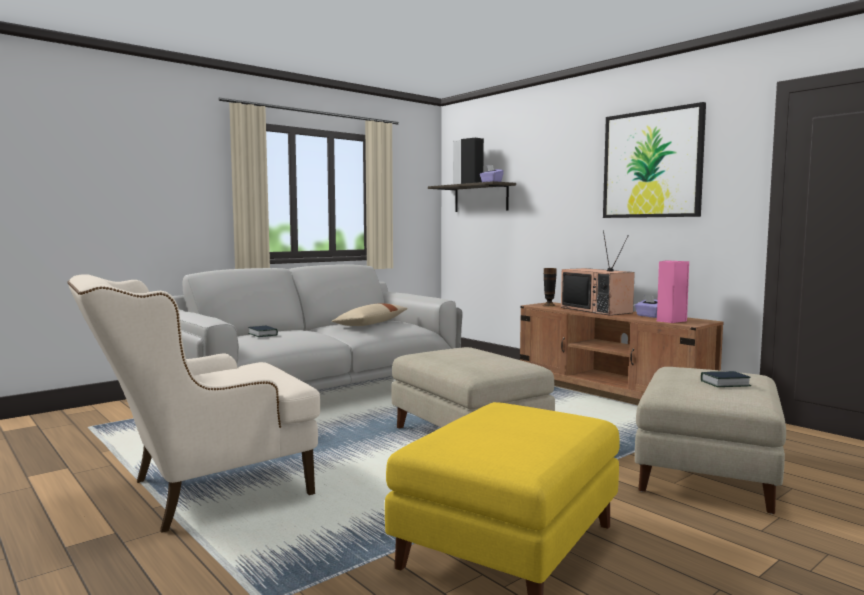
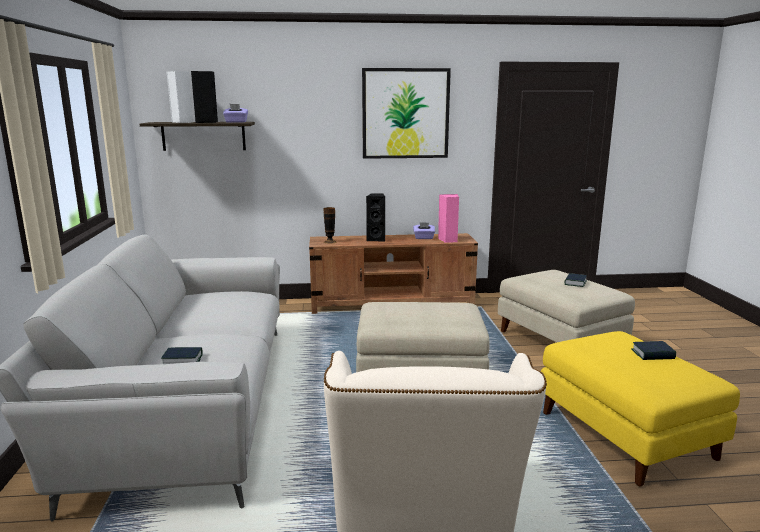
camera: 55 degrees left, 10 degrees up
(371, 324) = (223, 304): beige pillow -> none
(538, 433) = (653, 354): none -> book
(597, 310) = (376, 239): television -> black speaker

